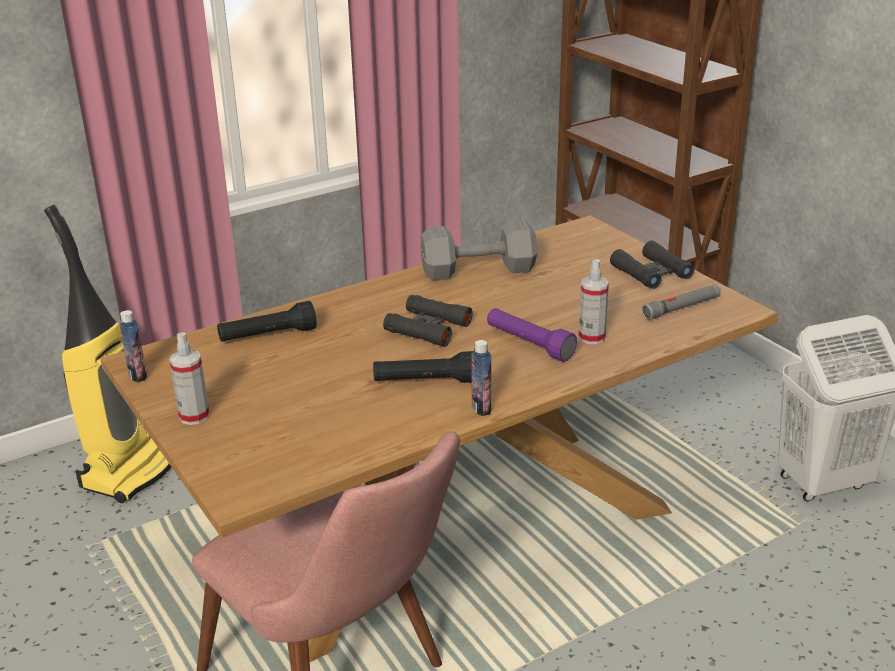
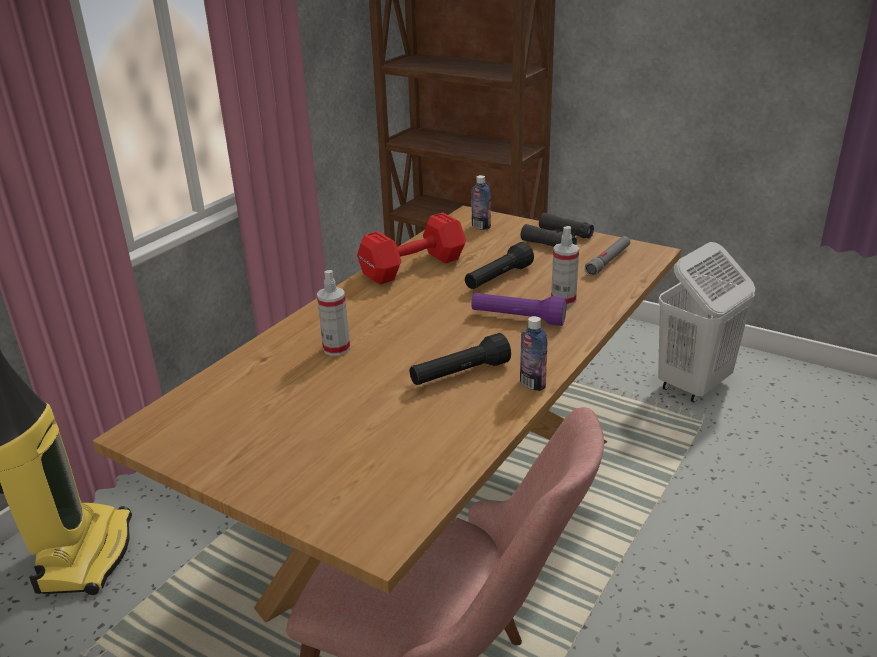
camera: 25 degrees left, 0 degrees up
(138, 375) = (154, 447): bottle -> bottle (481, 227)
(194, 416) = (256, 472): spray bottle -> spray bottle (336, 349)
(268, 336) = (265, 371): black flashlight -> black flashlight (498, 278)
(428, 328) = (415, 326): black binoculars -> none
(475, 270) = (410, 267): grey dumbbell -> red dumbbell

